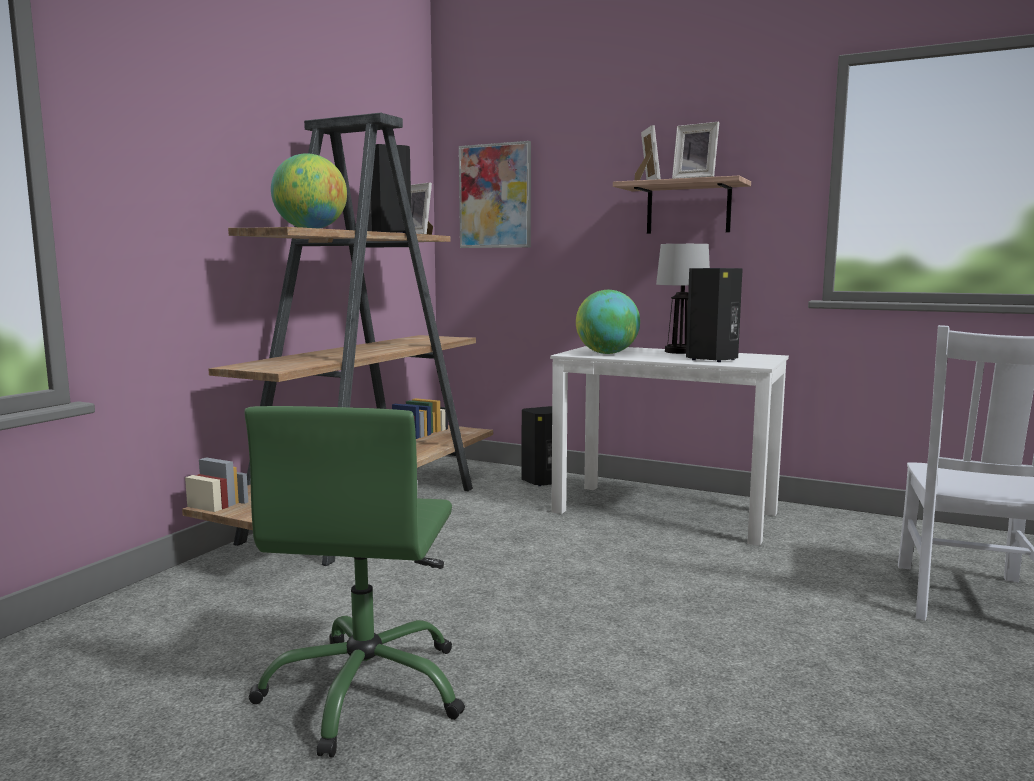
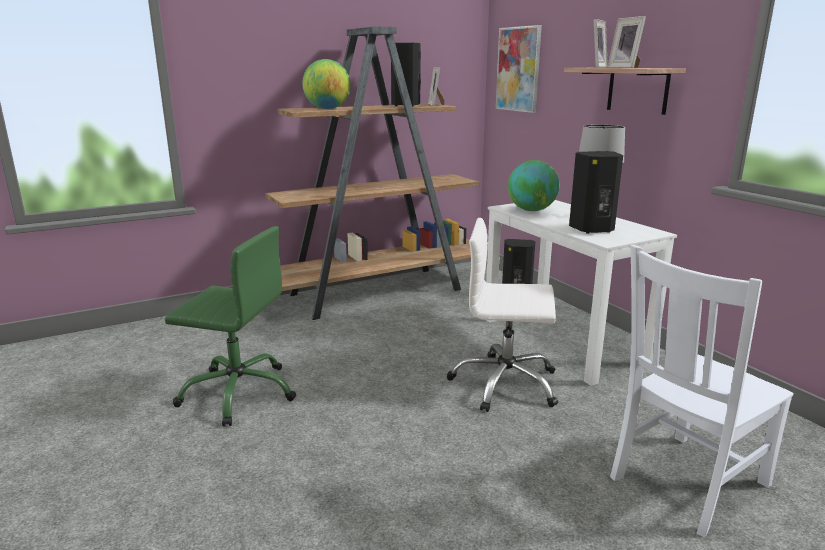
camera: 35 degrees right, 10 degrees up
(366, 690) = (239, 392): green office chair -> green office chair turned 120 degrees counterclockwise
(683, 568) = (505, 384): none -> white office chair

